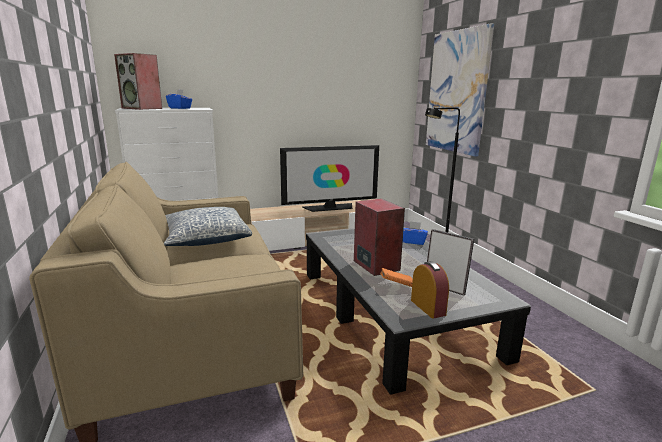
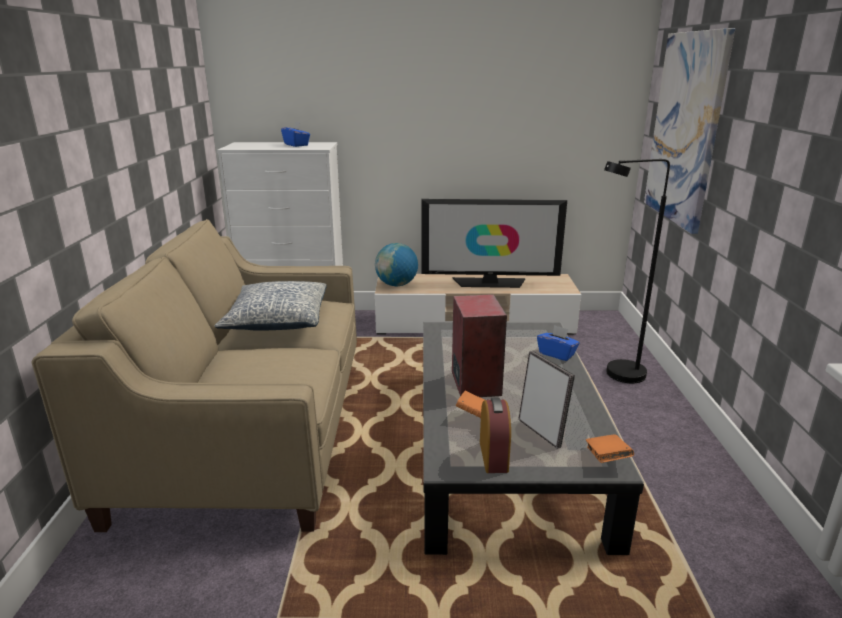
camera: 20 degrees right, 5 degrees up
(142, 108) = (253, 145): speaker -> none
(264, 214) = (396, 285): none -> globe
(498, 296) = (607, 458): none -> orange book

